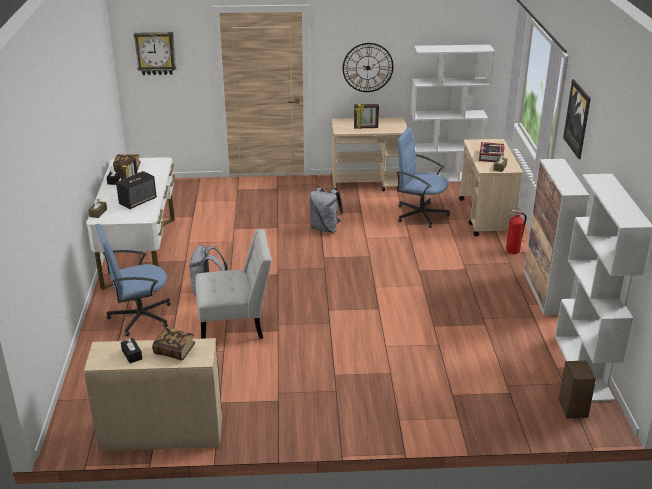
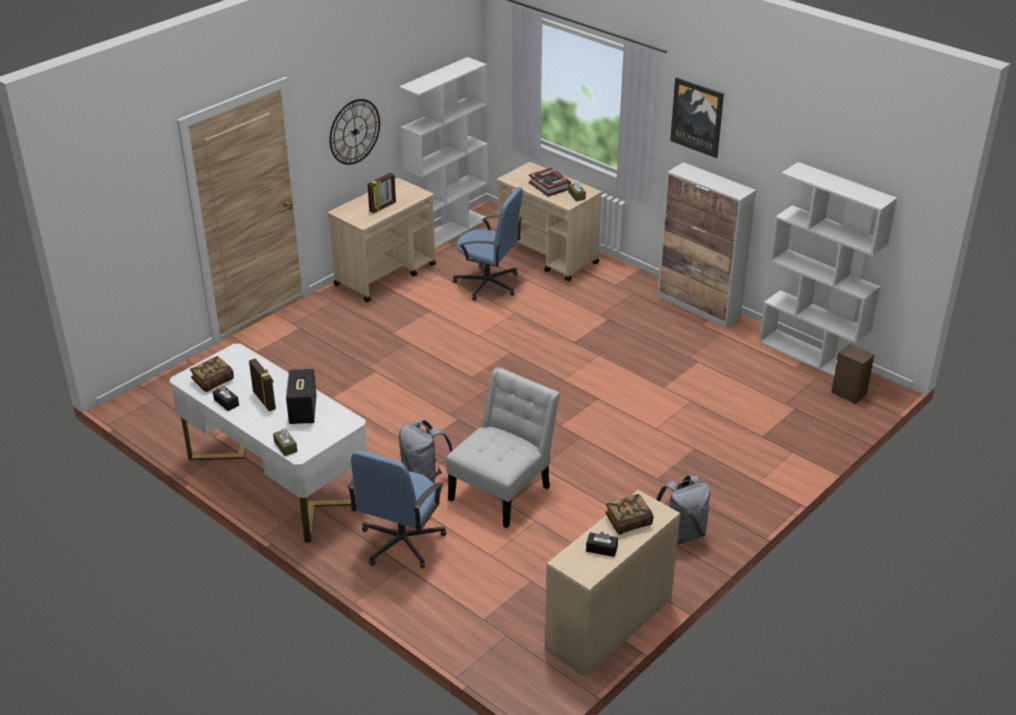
camera: 45 degrees left, 5 degrees up
(155, 53) = (116, 212): wall clock -> none
(325, 228) = (424, 346): grey backpack -> grey backpack (681, 534)
(420, 214) = (488, 284): blue office chair -> blue office chair turned 135 degrees counterclockwise
(513, 250) = (619, 279): fire extinguisher -> none

